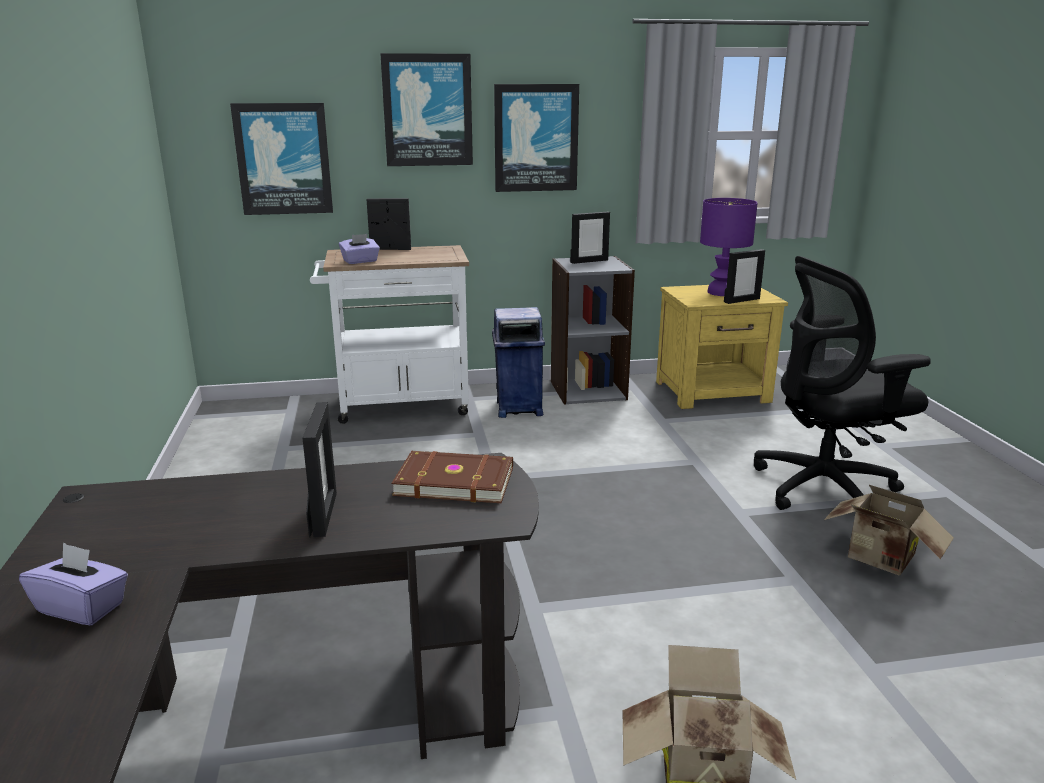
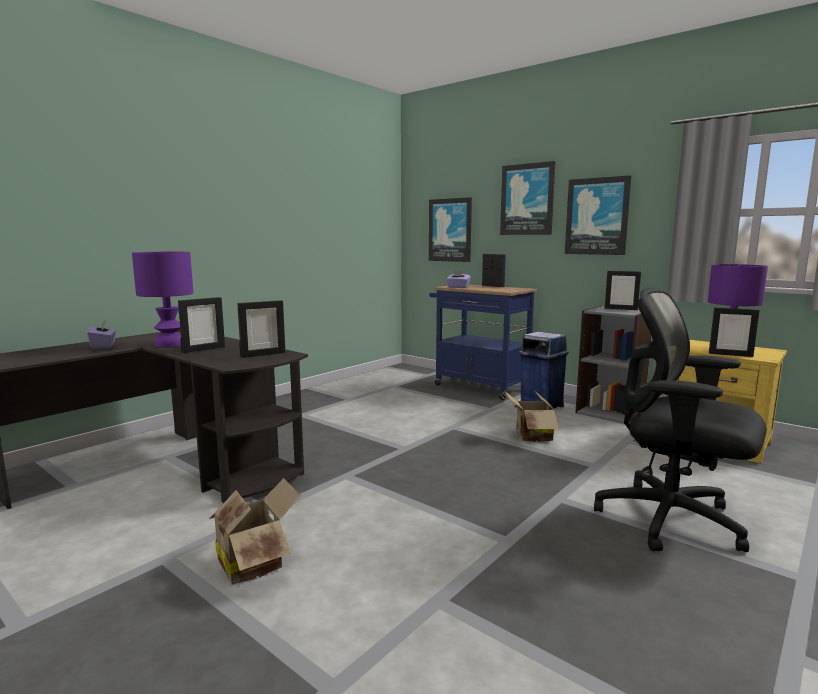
camera: 50 degrees right, 10 degrees down
(214, 535) = (169, 344): none -> purple table lamp
(398, 406) = (478, 387): white cart -> blue cart
(454, 480) = (263, 354): brown book -> picture frame
(881, 561) = (602, 570): cardboard box -> cardboard box (530, 437)

